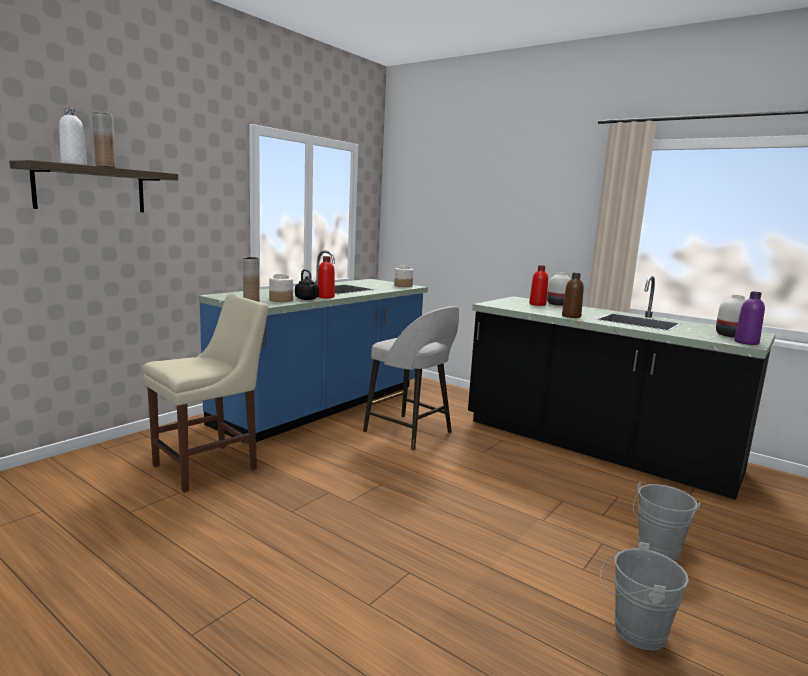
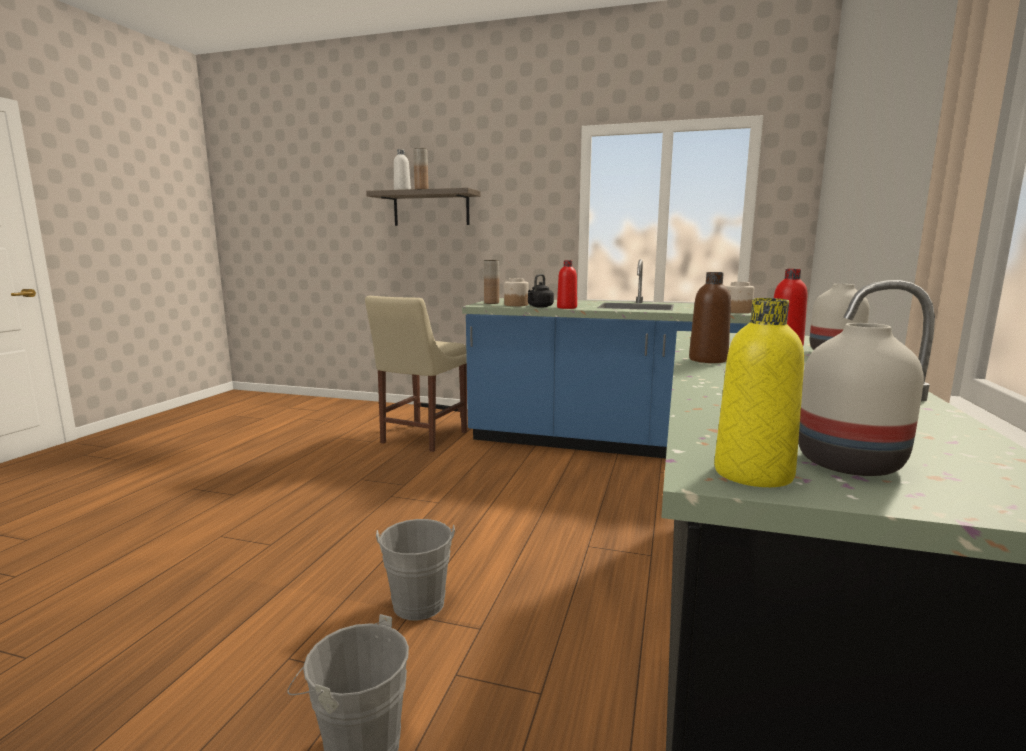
camera: 70 degrees right, 0 degrees up
(210, 466) = (421, 438): beige chair -> beige chair turned 90 degrees clockwise
(410, 433) = (589, 493): grey stool -> none
(633, 630) = (147, 708): grey bucket -> grey bucket (419, 600)
(746, 342) = (753, 474): purple bottle -> yellow bottle

